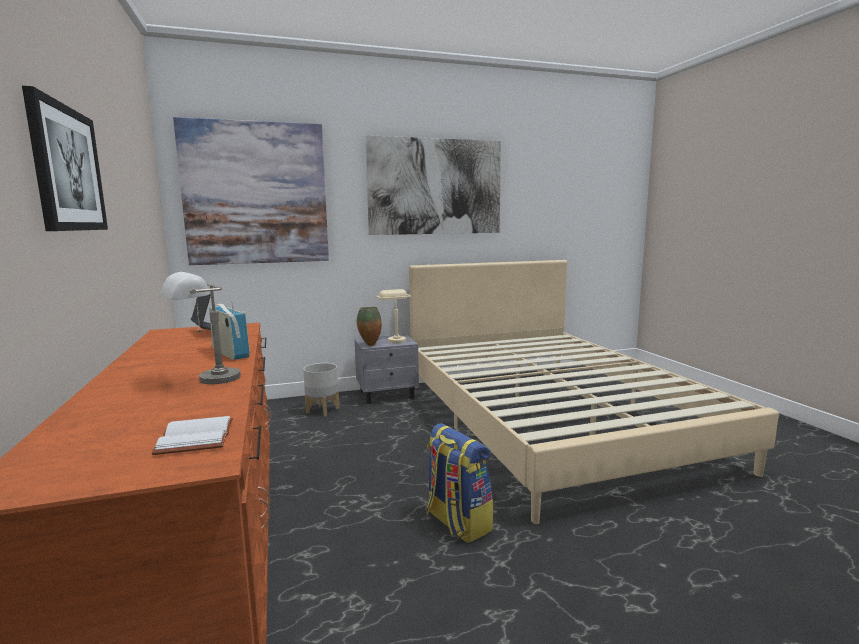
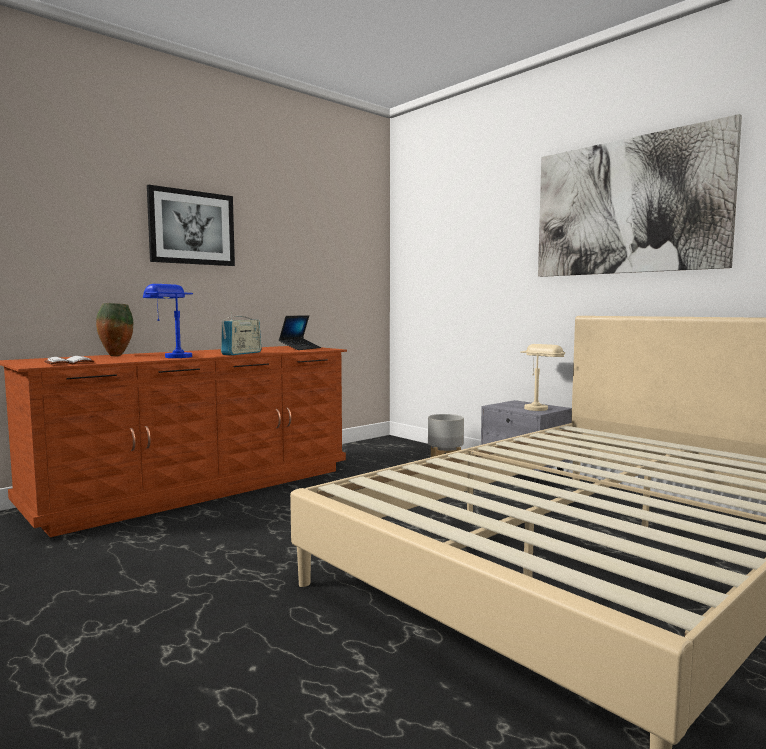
camera: 65 degrees right, 5 degrees down
(206, 381) = (171, 357): grey table lamp -> blue table lamp
(256, 194) = (446, 239): picture -> none
(369, 345) = (498, 405): vase -> vase (116, 356)
(456, 522) = (278, 550): backpack -> none

